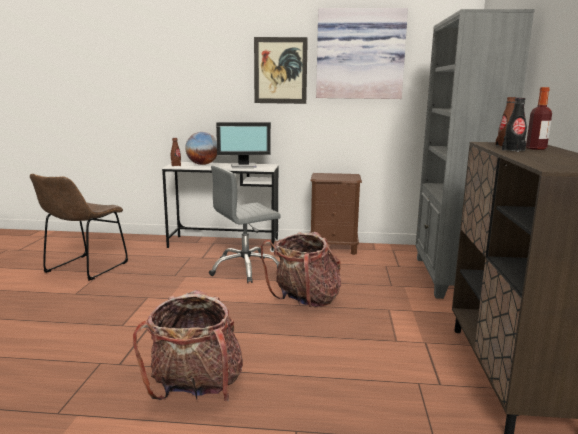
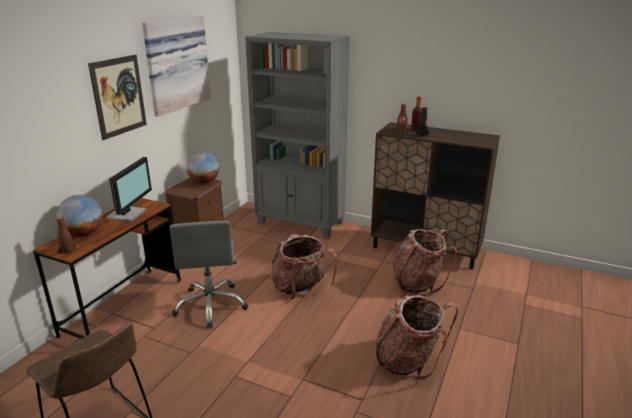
camera: 70 degrees left, 10 degrees up
(224, 244) = (123, 307): white desk -> brown desk
(347, 177) = (204, 182): none -> globe
(394, 378) = (417, 283): none -> backpack

